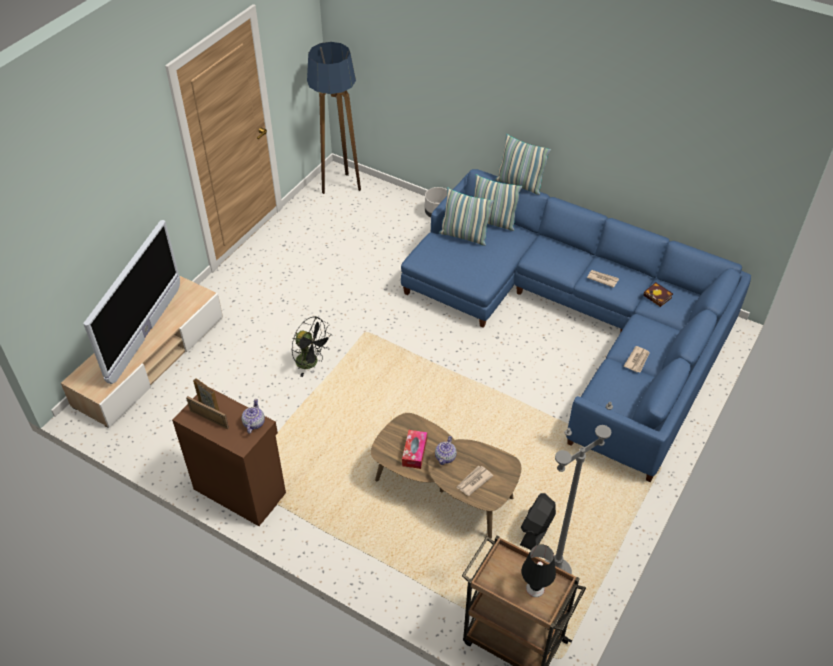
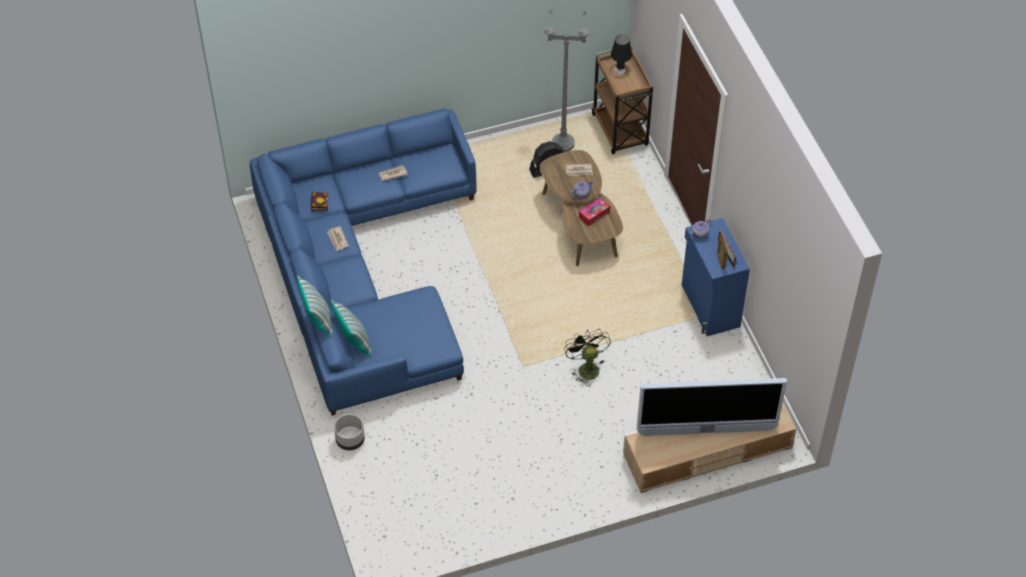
camera: 140 degrees left, 5 degrees up
(146, 334) = (706, 431): television -> television turned 150 degrees counterclockwise
(240, 490) = (709, 307): brown cabinet -> blue cabinet
(339, 187) = (402, 535): floor lamp -> none
(464, 236) = (391, 342): pillow -> none

